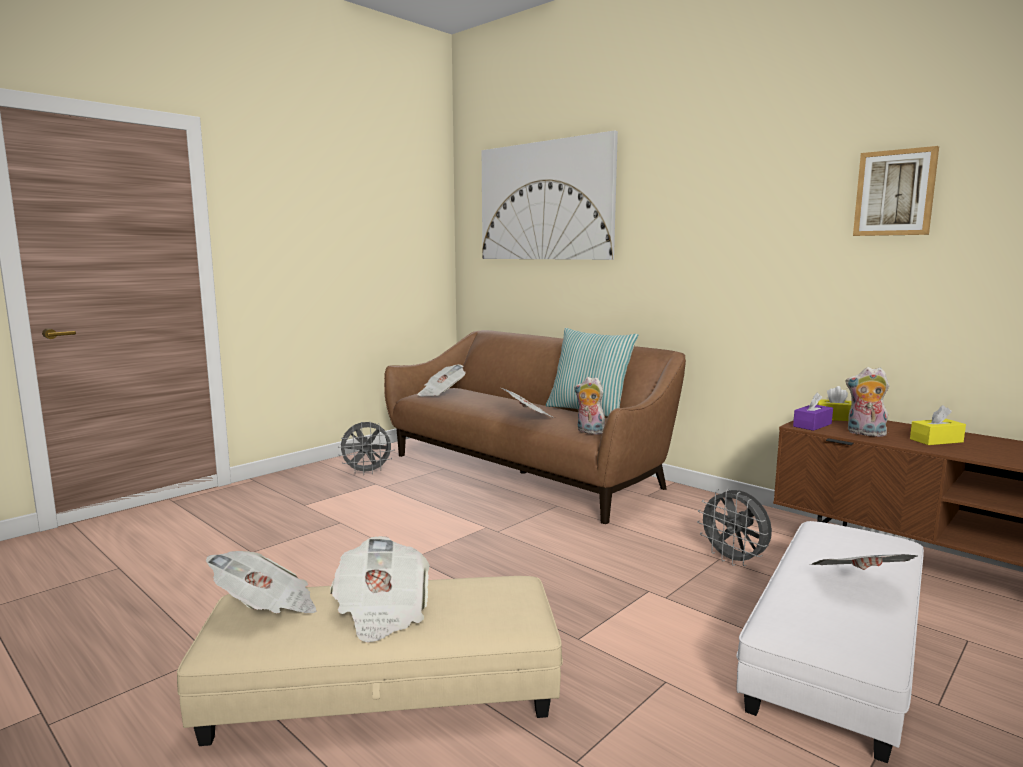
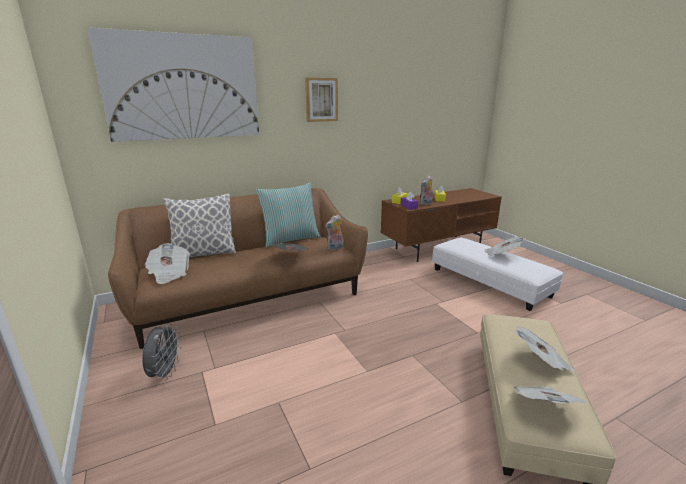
camera: 70 degrees left, 10 degrees up
(499, 393) = (204, 254): none -> pillow
(734, 560) = (413, 277): grey fan -> none
(895, 193) = (403, 96): picture -> picture (321, 100)

